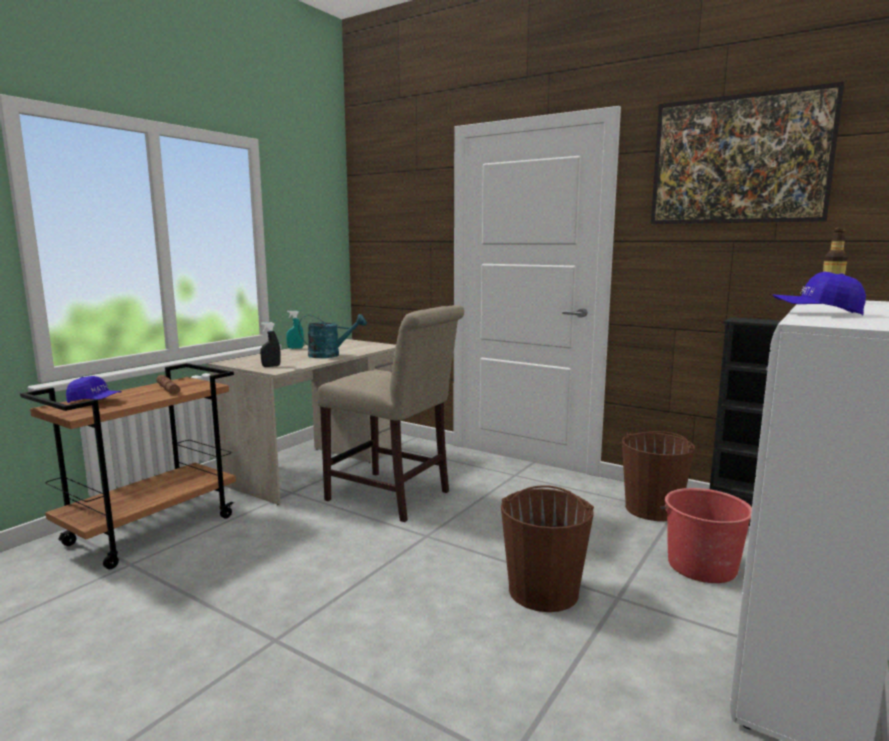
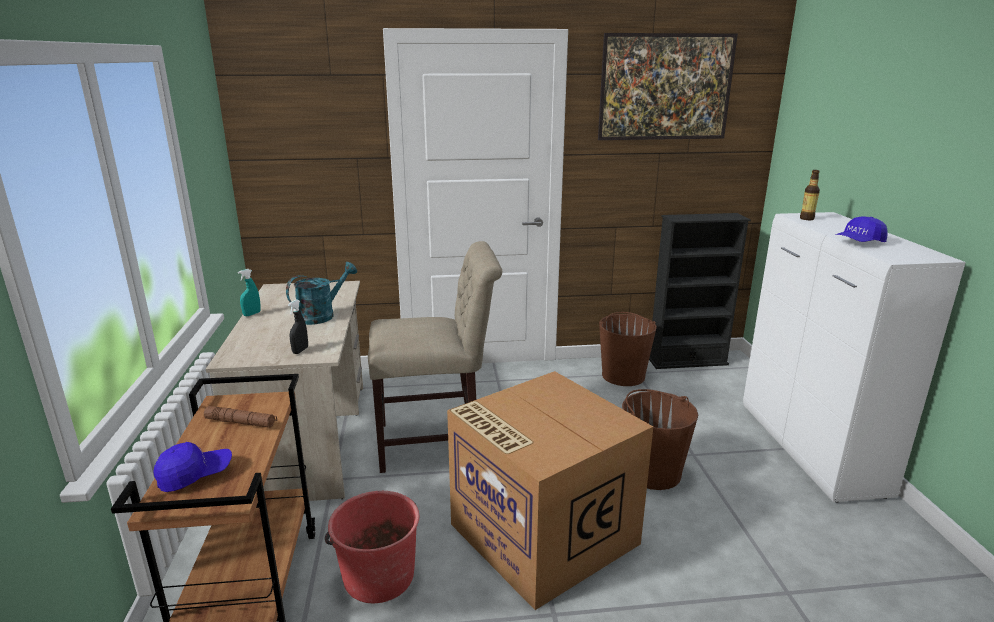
camera: 40 degrees left, 10 degrees up
(362, 585) = (540, 533): none -> cardboard box
(701, 566) = (700, 409): red bucket -> red bucket (378, 576)

